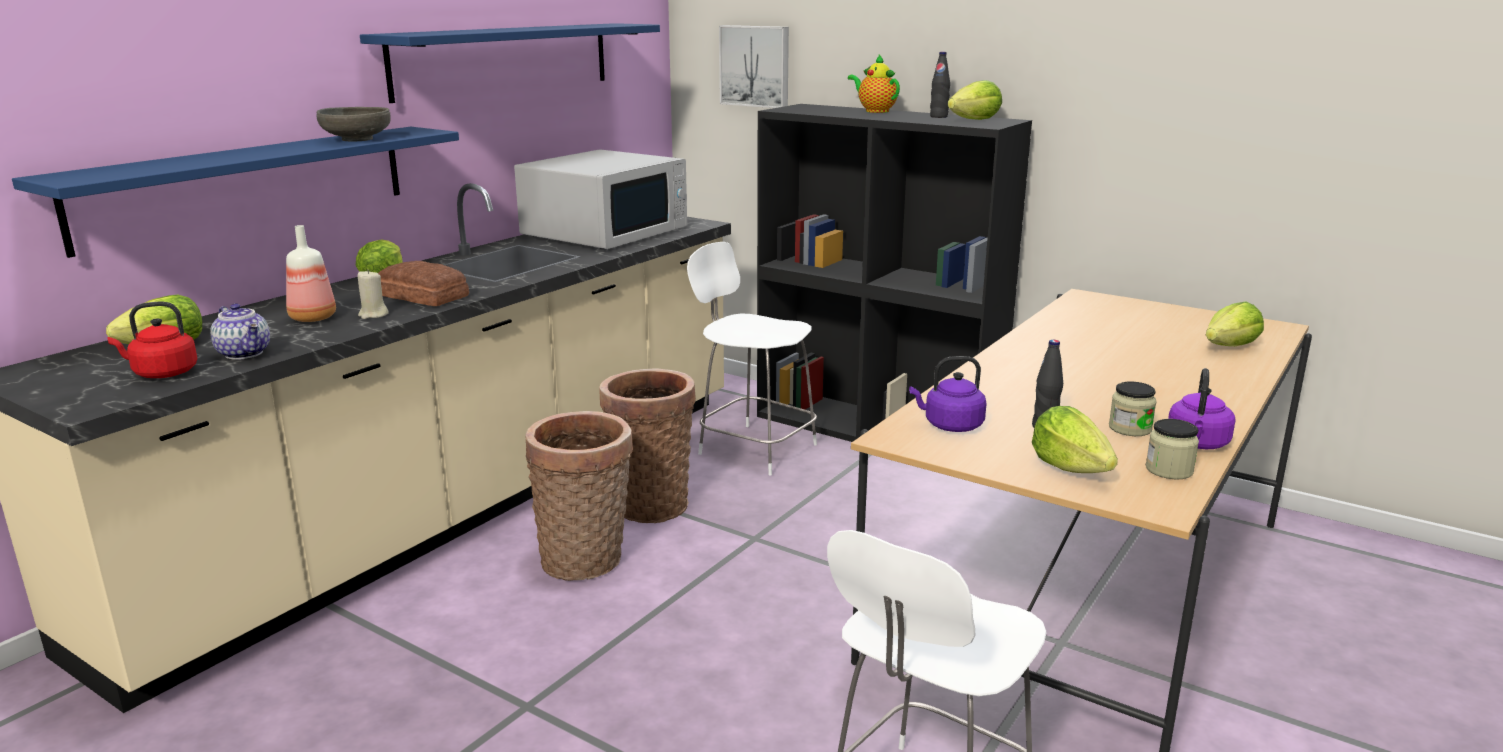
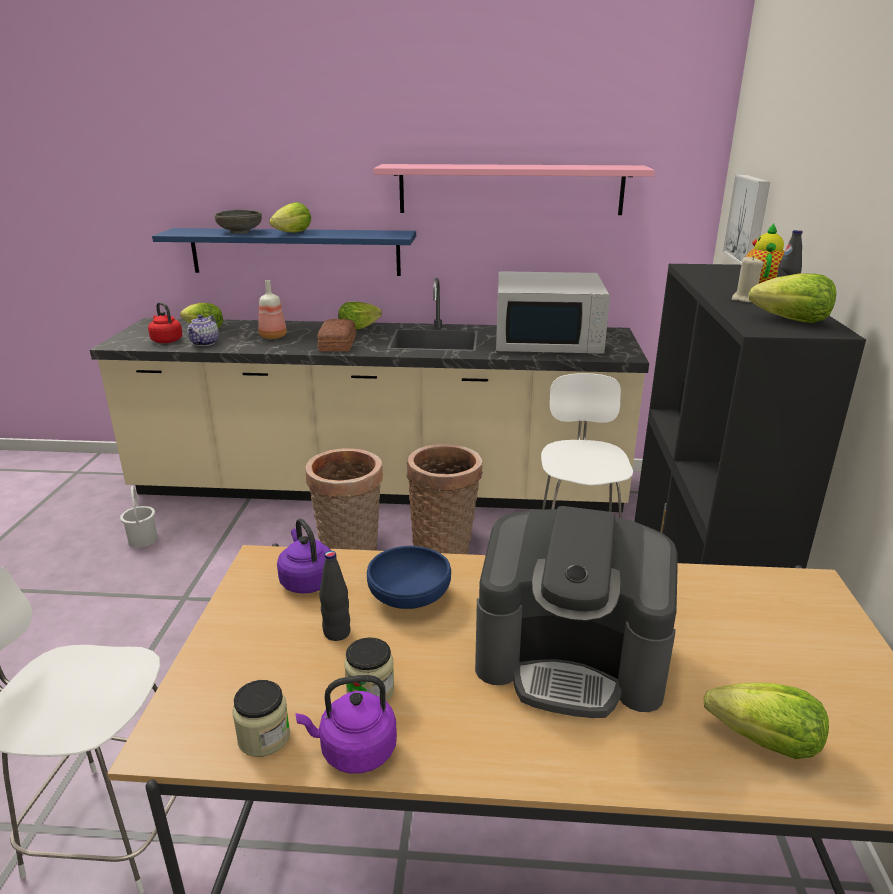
camera: 60 degrees right, 5 degrees up
(302, 724) = (143, 539): none -> white bucket
(357, 139) = (347, 234): grey bowl -> grey bowl (240, 232)
(373, 315) = (290, 344): beige candle -> beige candle (745, 299)
(505, 59) = (510, 189): blue shelf -> pink shelf
(1010, 395) = (409, 597): none -> blue bowl
(1070, 468) = (239, 667): lettuce -> lettuce (293, 233)
(1125, 367) = (571, 658): none -> coffee machine

